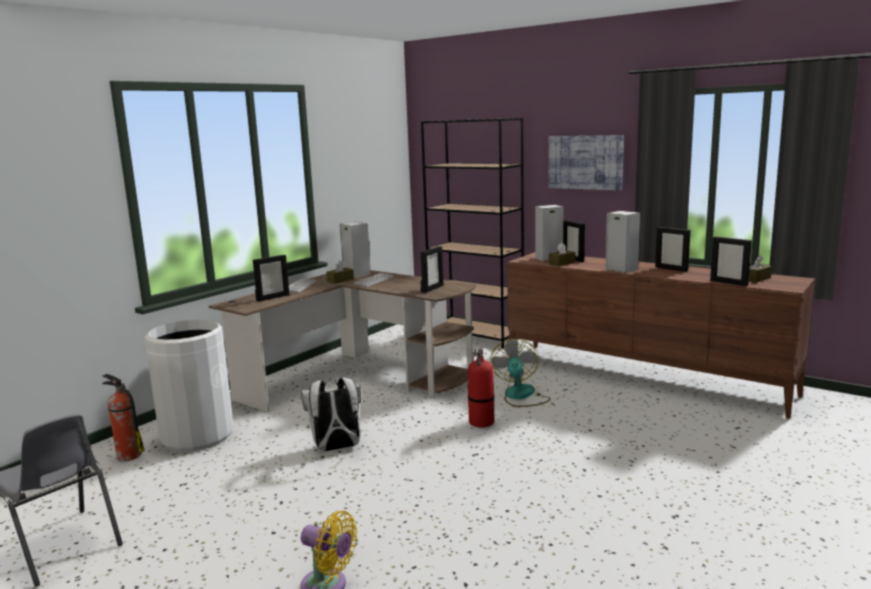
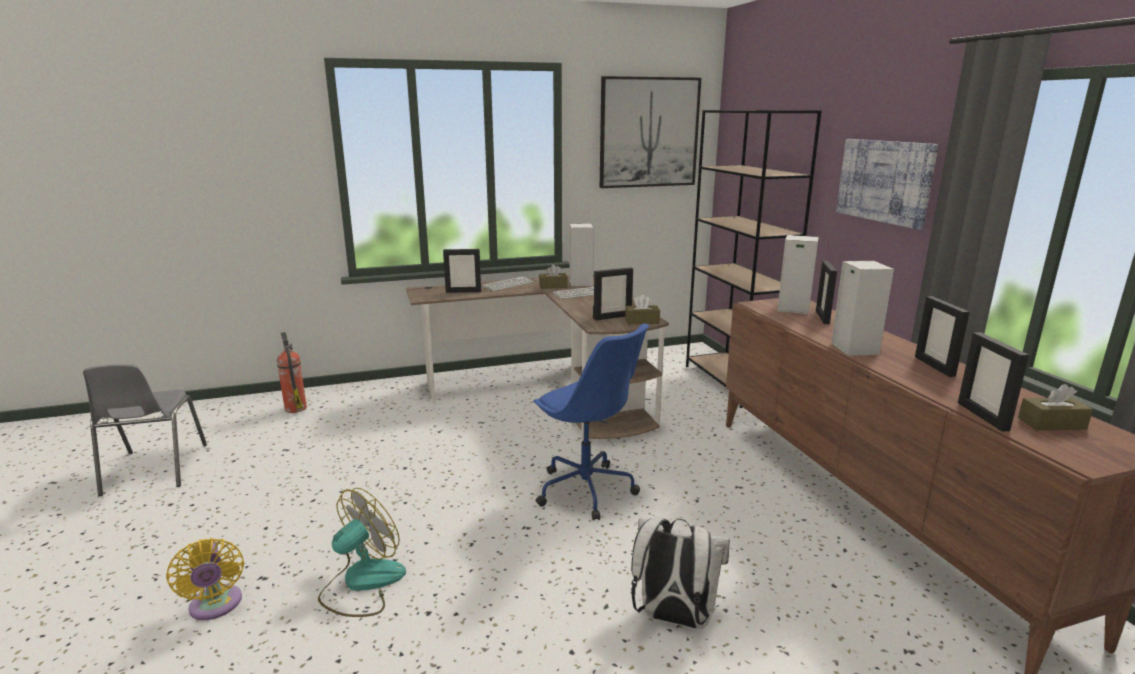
camera: 35 degrees right, 5 degrees up
(197, 435) = (357, 408): white trash can -> none
(336, 448) = (427, 464): white backpack -> white backpack (673, 618)
(366, 142) = (649, 133): none -> picture
(481, 422) = (587, 491): fire extinguisher -> blue office chair
(520, 396) = (674, 476): fan -> fan (362, 583)
(562, 263) = (794, 319): brown tissue box -> brown tissue box (642, 321)

